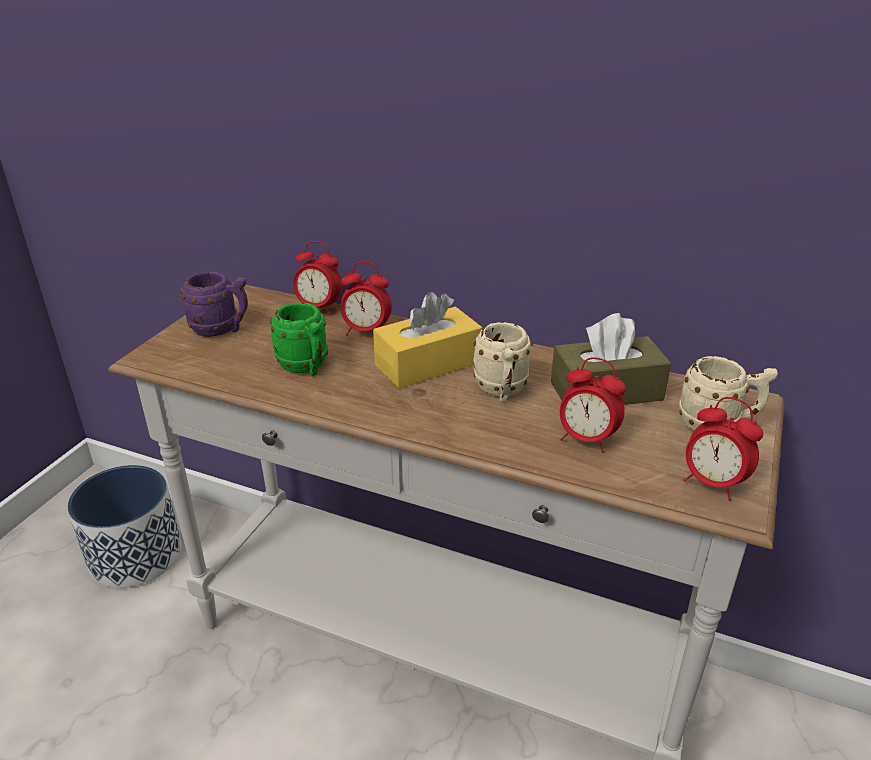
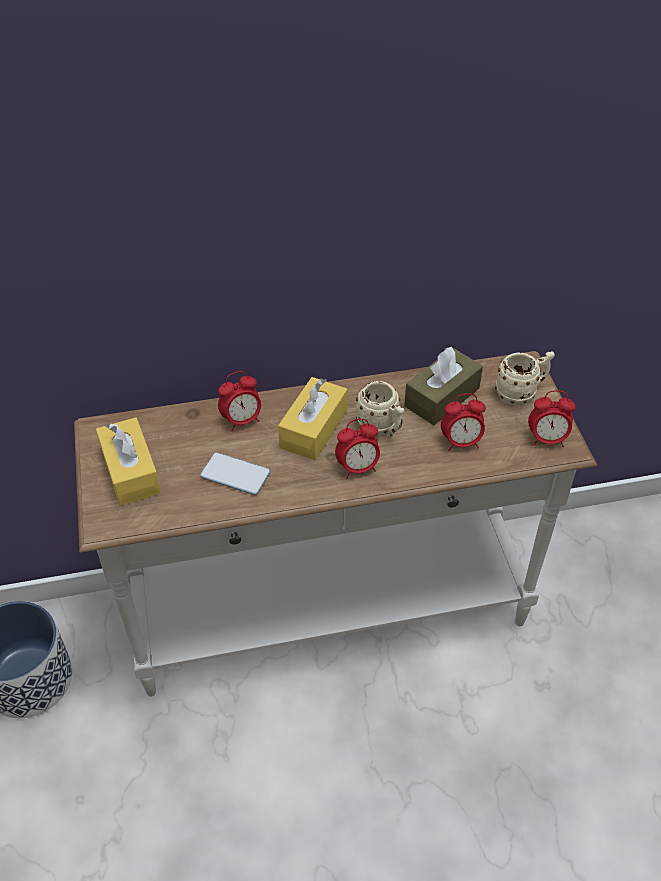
camera: 35 degrees left, 15 degrees up
(222, 329) = (130, 471): purple mug -> yellow tissue box
(306, 368) = (235, 475): green mug -> phone
(318, 308) = (181, 414): alarm clock -> alarm clock (358, 468)

